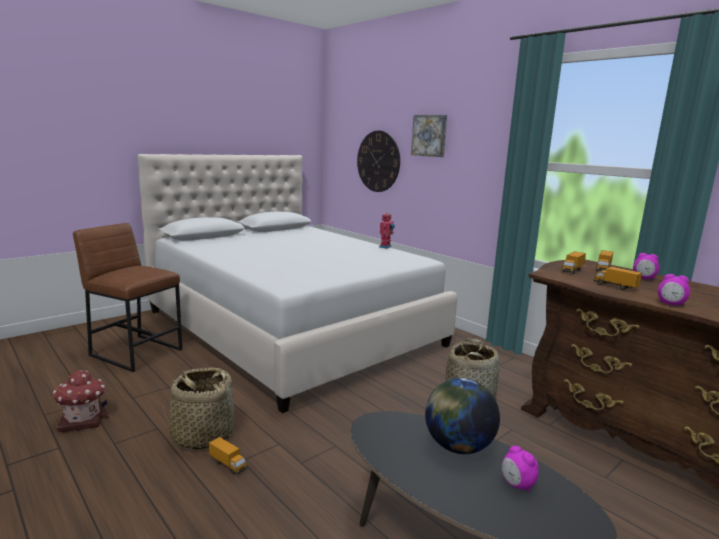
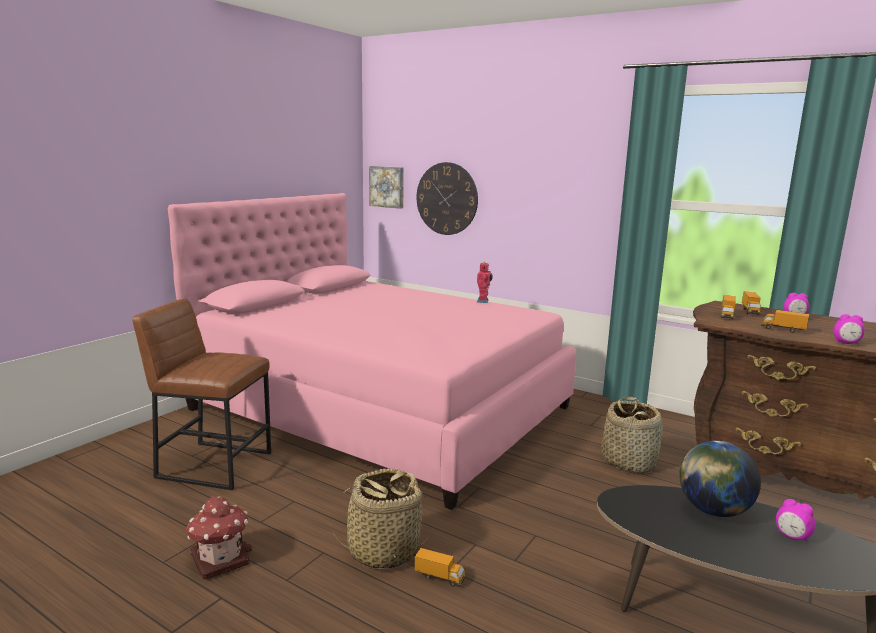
camera: 15 degrees left, 0 degrees up
(292, 327) = (382, 408): white bed -> pink bed
(430, 135) = (518, 169): picture -> picture (387, 187)

